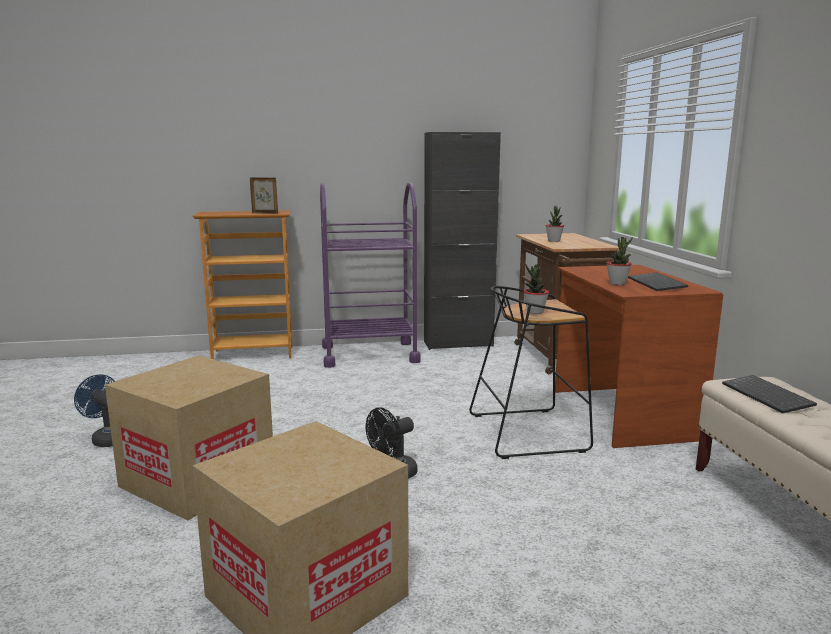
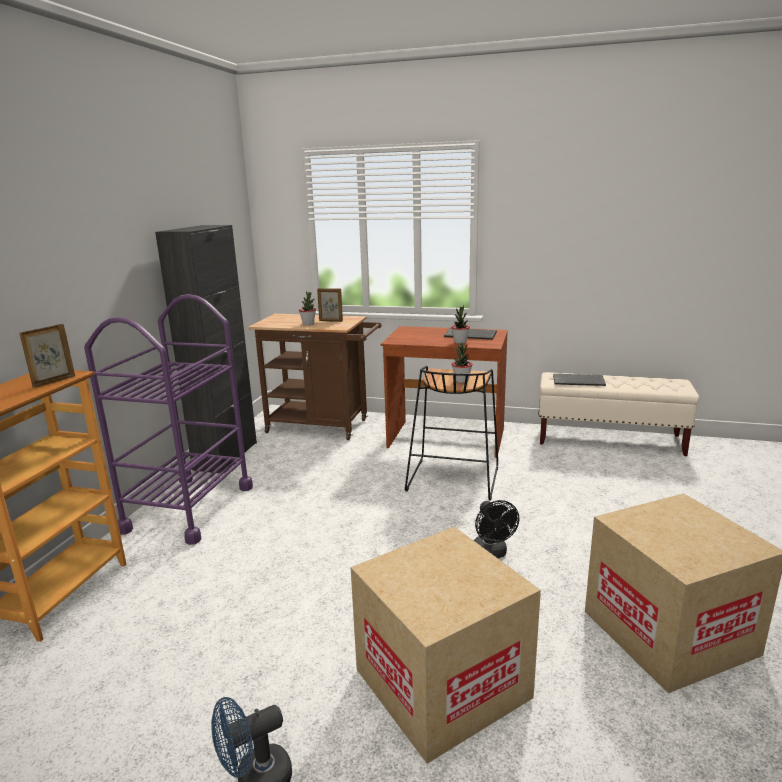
camera: 65 degrees left, 5 degrees up
(577, 243) = (330, 321): none -> picture frame

